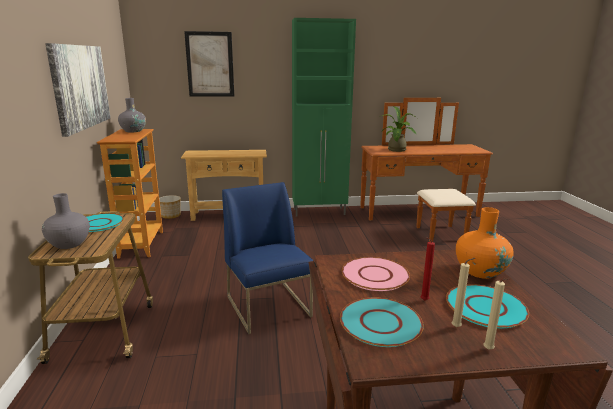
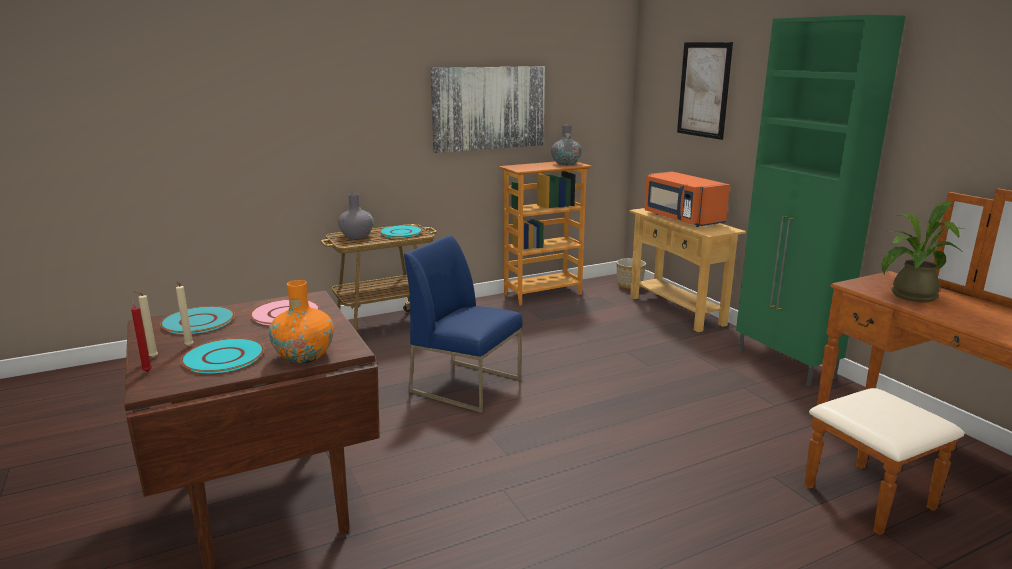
camera: 70 degrees right, 0 degrees up
(223, 153) = (681, 219): none -> orange microwave
(269, 306) = (467, 385): blue chair -> blue chair turned 105 degrees counterclockwise
(423, 300) = (236, 333): red candle -> red candle (147, 371)

